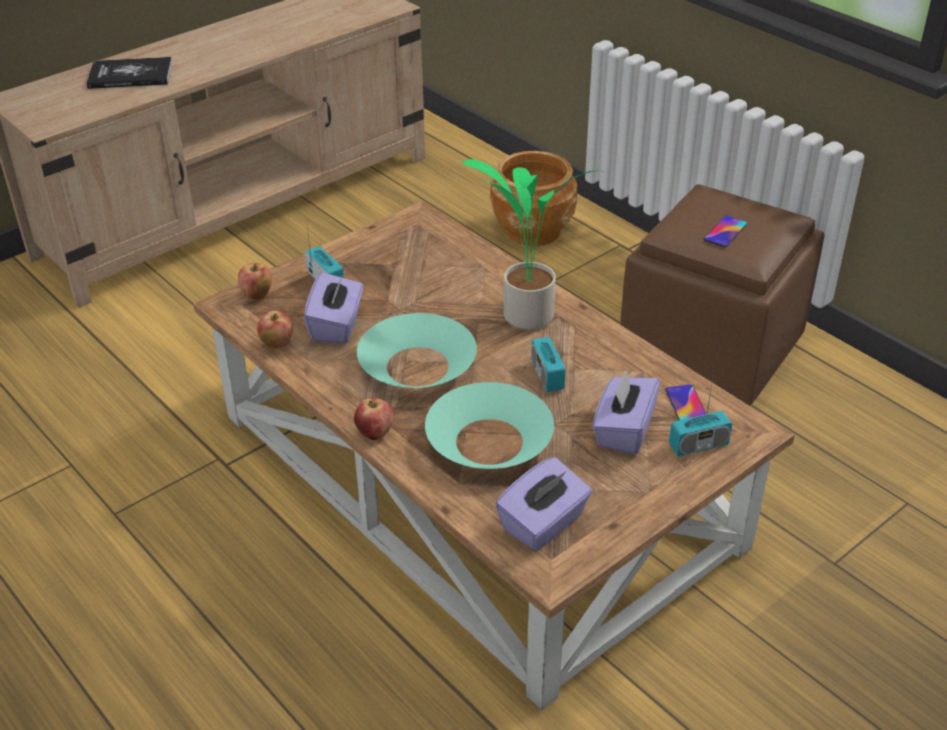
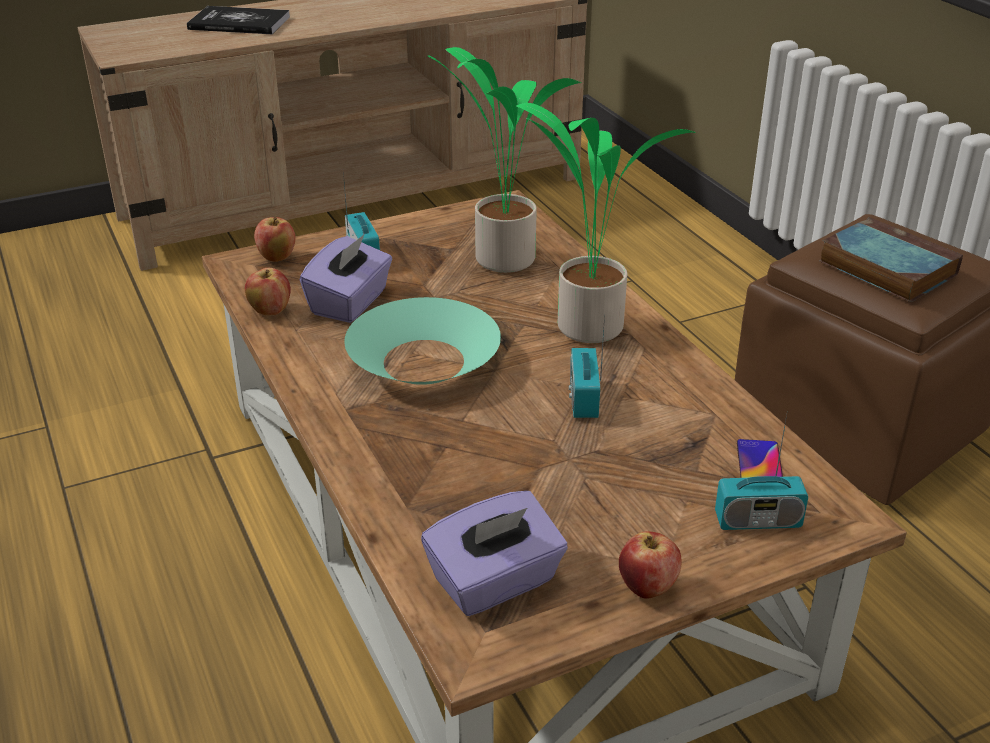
camera: 15 degrees right, 5 degrees down
(375, 433) = (331, 428): apple -> apple (647, 588)
(436, 268) = (500, 260): none -> potted plant
(489, 441) = (470, 464): turquoise bowl -> none
(533, 231) = (675, 266): brown planter -> none
(623, 430) = (658, 483): purple tissue box -> none
(725, 232) = (884, 267): phone -> book

